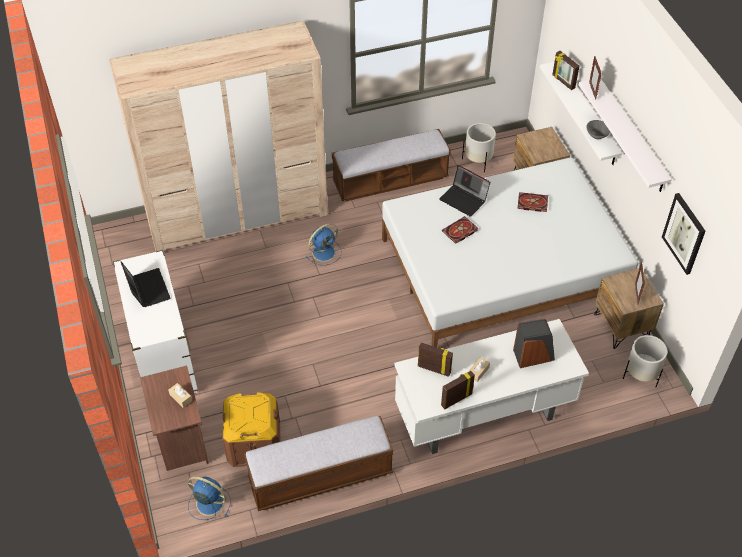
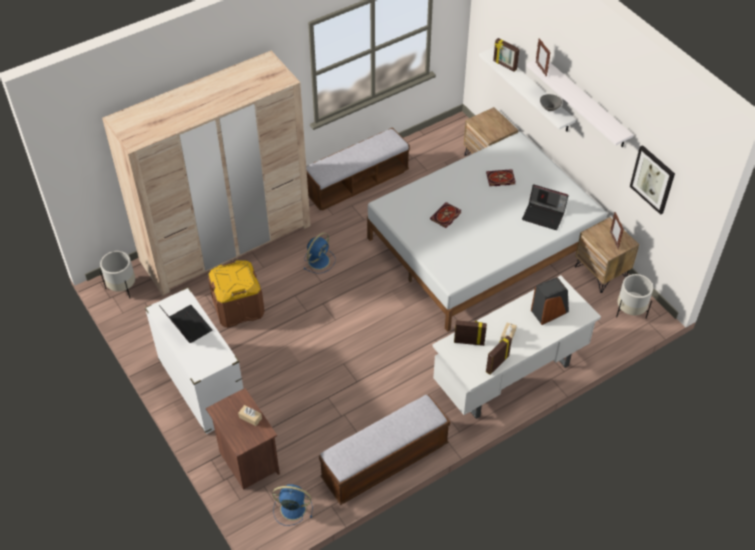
camera: 15 degrees left, 0 degrees up
(253, 443) = (314, 446): brown storage box -> brown storage box (238, 307)
(464, 199) = (440, 187): laptop -> laptop (544, 215)
(478, 161) = (429, 150): white planter -> white planter (122, 287)

